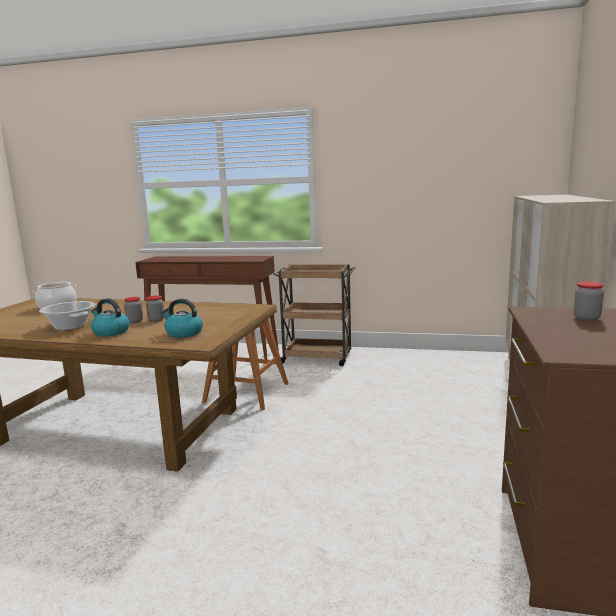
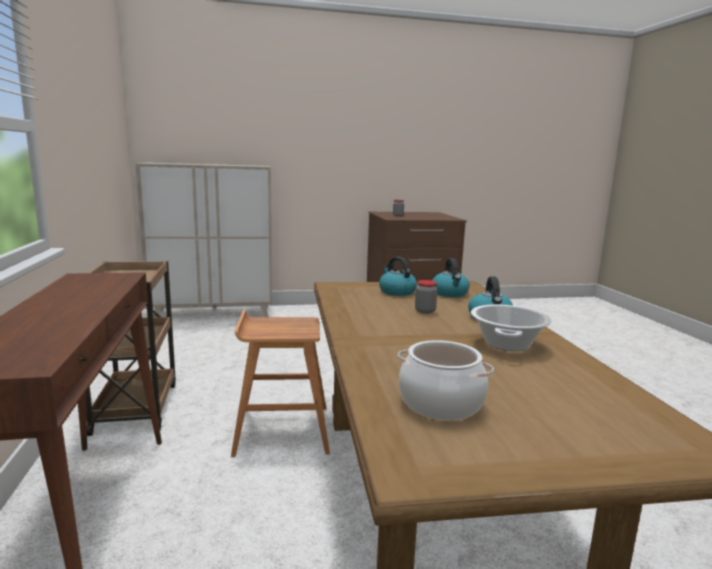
camera: 115 degrees left, 0 degrees up
(134, 321) = (442, 318): jar -> none
(214, 319) = (396, 292): none -> kettle

